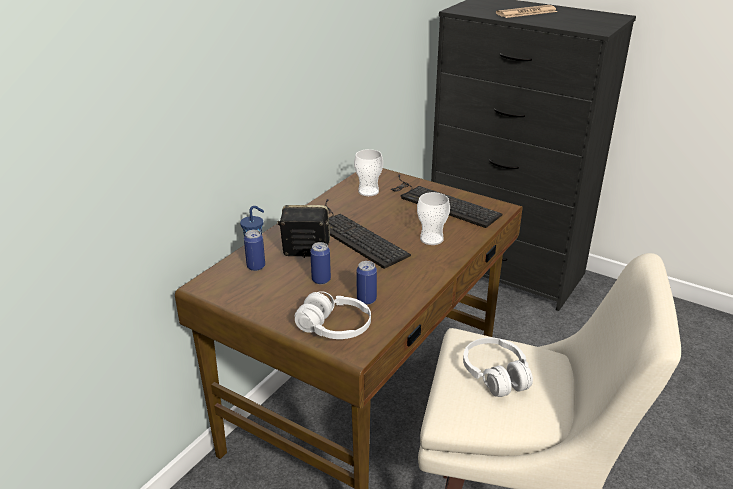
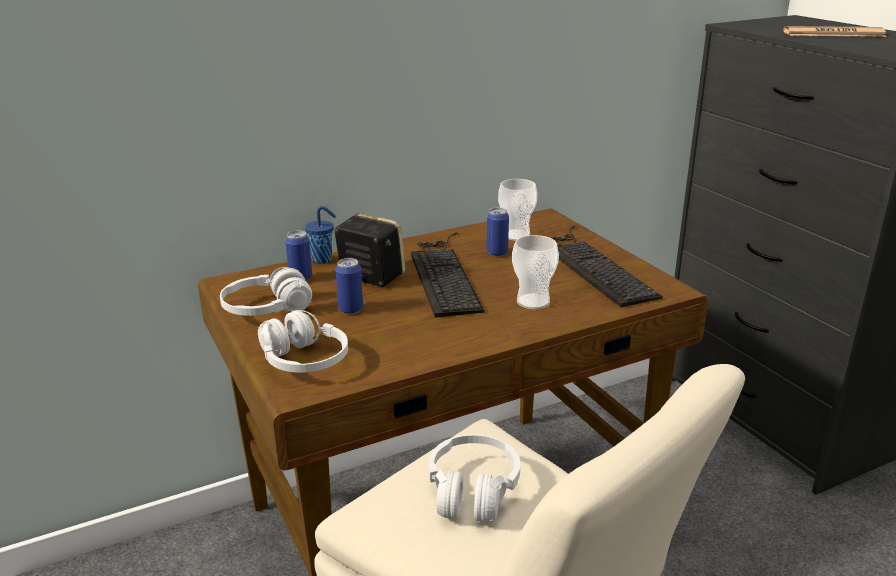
camera: 30 degrees right, 5 degrees down
(261, 298) = (267, 309): none -> white headphones
(366, 300) = (375, 343): can -> can (497, 253)

